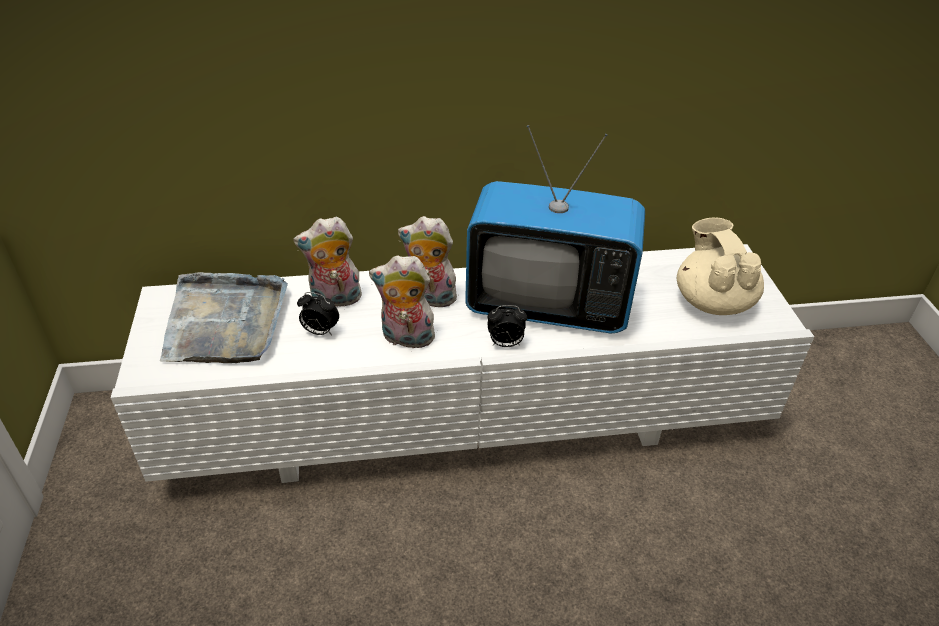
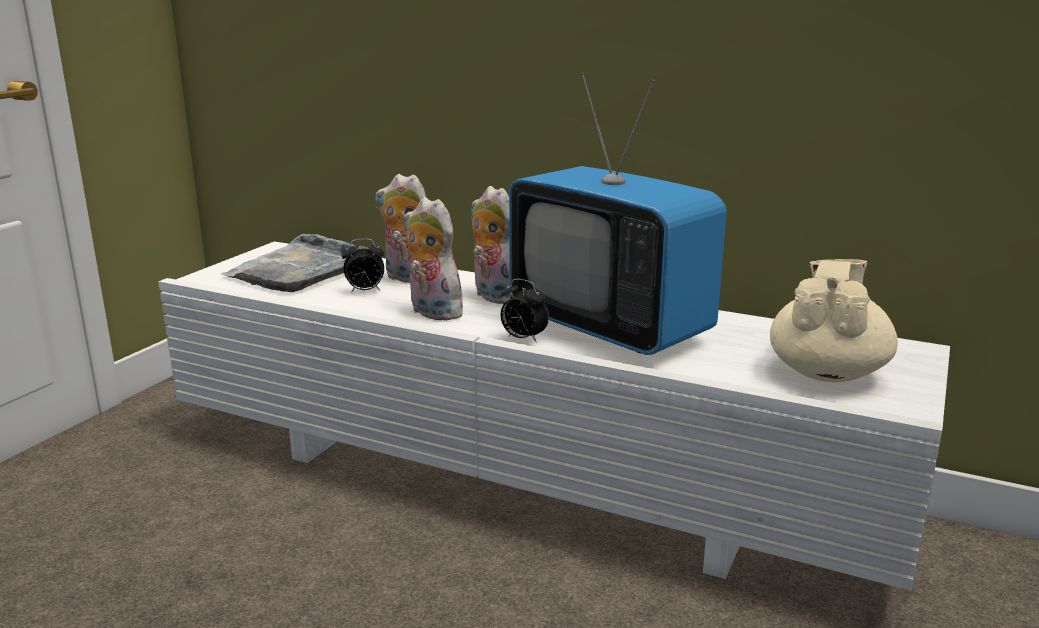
camera: 35 degrees right, 20 degrees down
(319, 331) = (365, 291): alarm clock -> alarm clock turned 60 degrees counterclockwise

